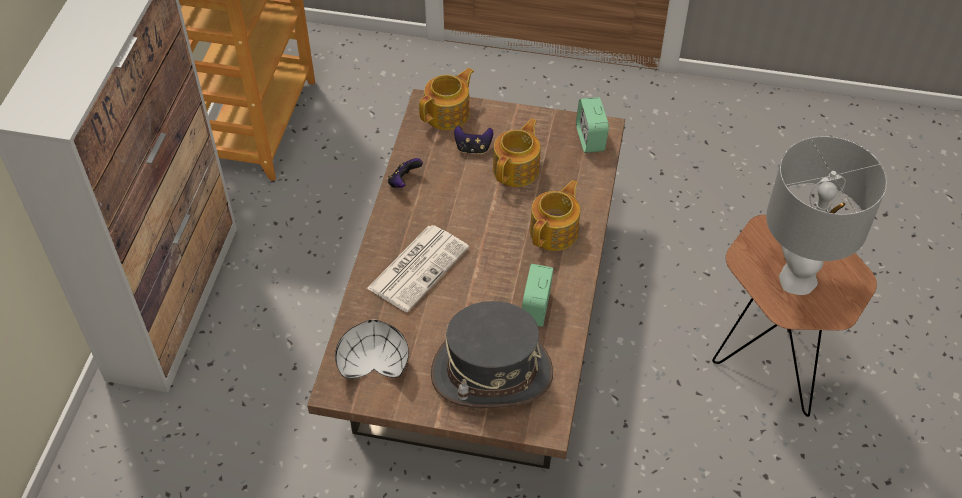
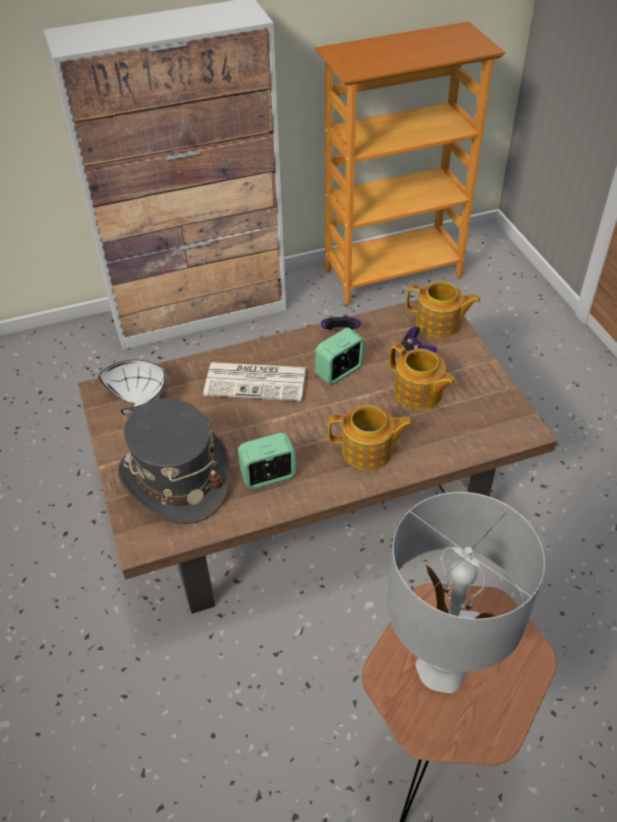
camera: 60 degrees right, 5 degrees down
(517, 169) = (418, 393): teapot -> teapot turned 45 degrees clockwise
(590, 139) = (504, 426): alarm clock -> alarm clock (339, 372)

